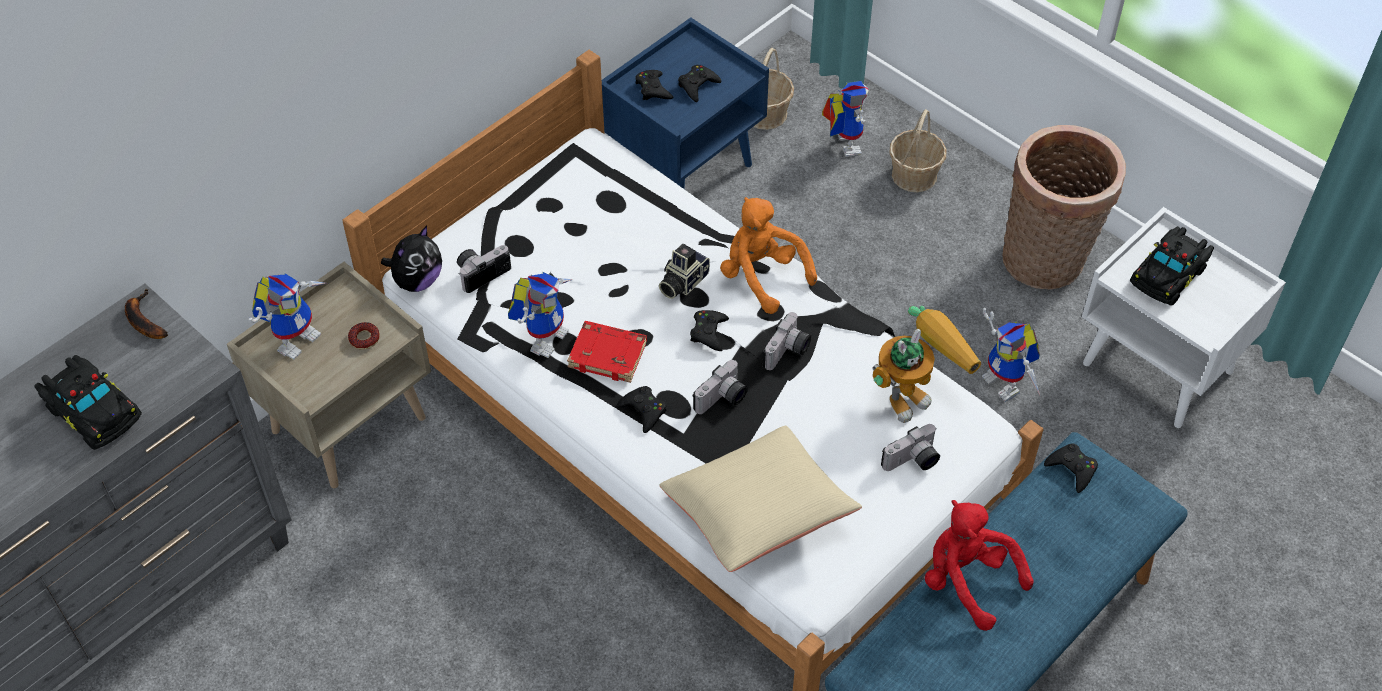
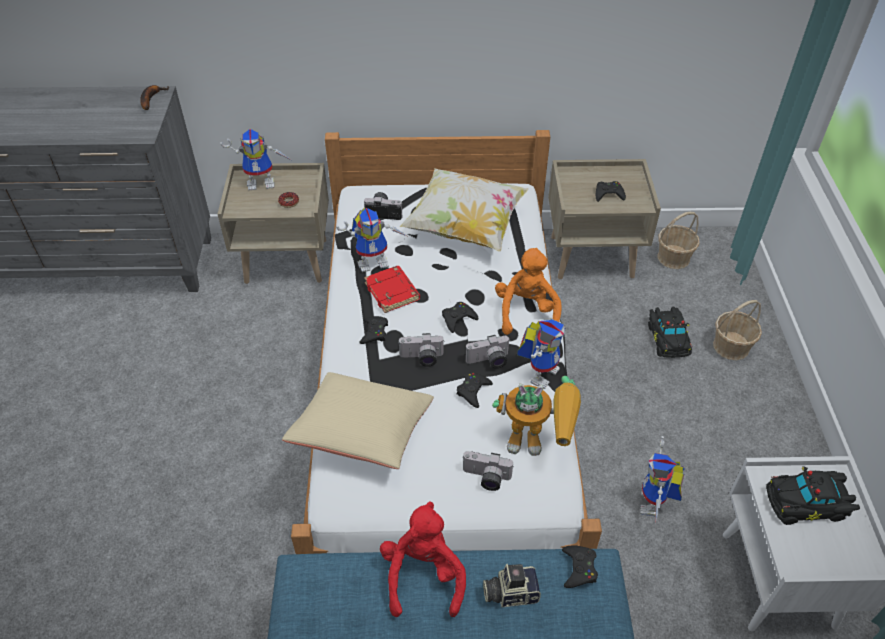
camera: 45 degrees right, 5 degrees down
(93, 409) = (80, 120): black toy car -> black toy car (668, 338)
(417, 281) = (353, 197): plush toy -> none
(590, 227) = (465, 227): none -> pillow
(653, 89) = (580, 181): black game controller -> black game controller (473, 391)
(682, 282) = (476, 284): camera -> camera (510, 592)
(684, 169) = (592, 256): blue nightstand -> beige nightstand
(842, 143) = (704, 300): toy robot -> toy robot (541, 371)
(1047, 263) = (767, 455): basket -> none

